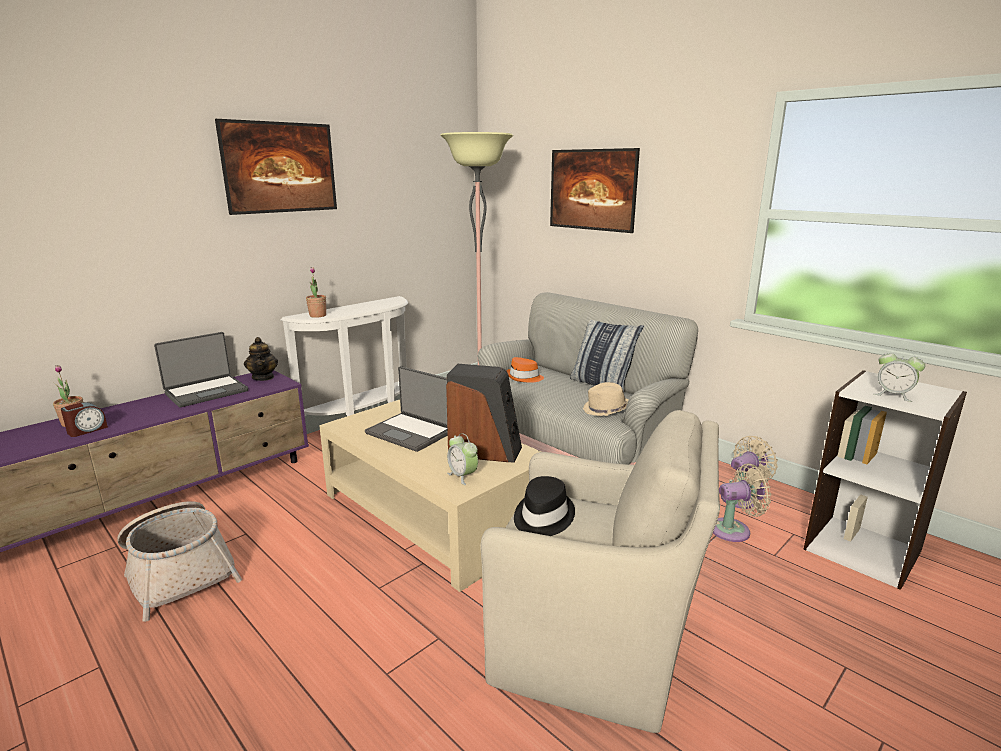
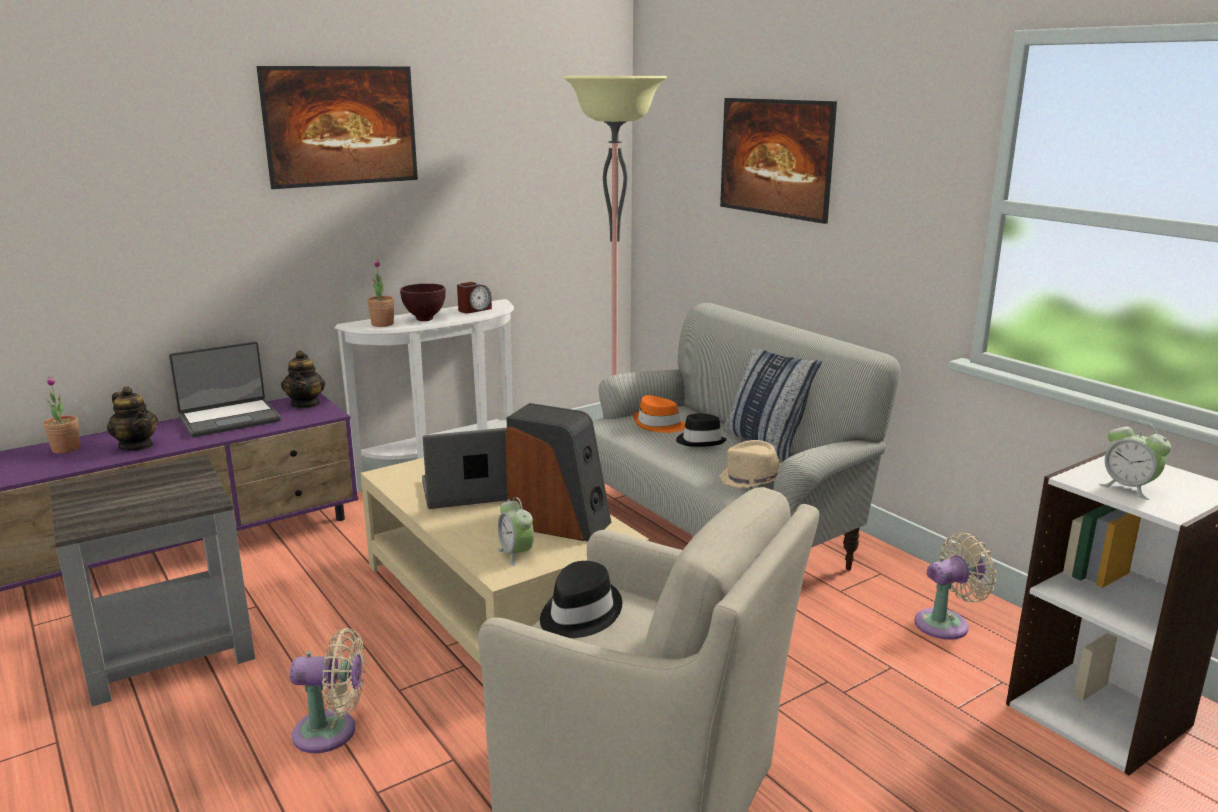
camera: 10 degrees right, 0 degrees up
(87, 430) = (79, 459): alarm clock -> alarm clock (474, 310)
(135, 417) = (137, 446): none -> teapot
(179, 570) = (168, 643): basket -> grey side table
(348, 311) = (424, 320): none -> brown bowl
(410, 432) = (473, 491): laptop -> laptop turned 120 degrees clockwise
(558, 386) = (700, 441): none -> black hat
(734, 530) = (913, 667): beige fan -> beige fan (331, 732)

